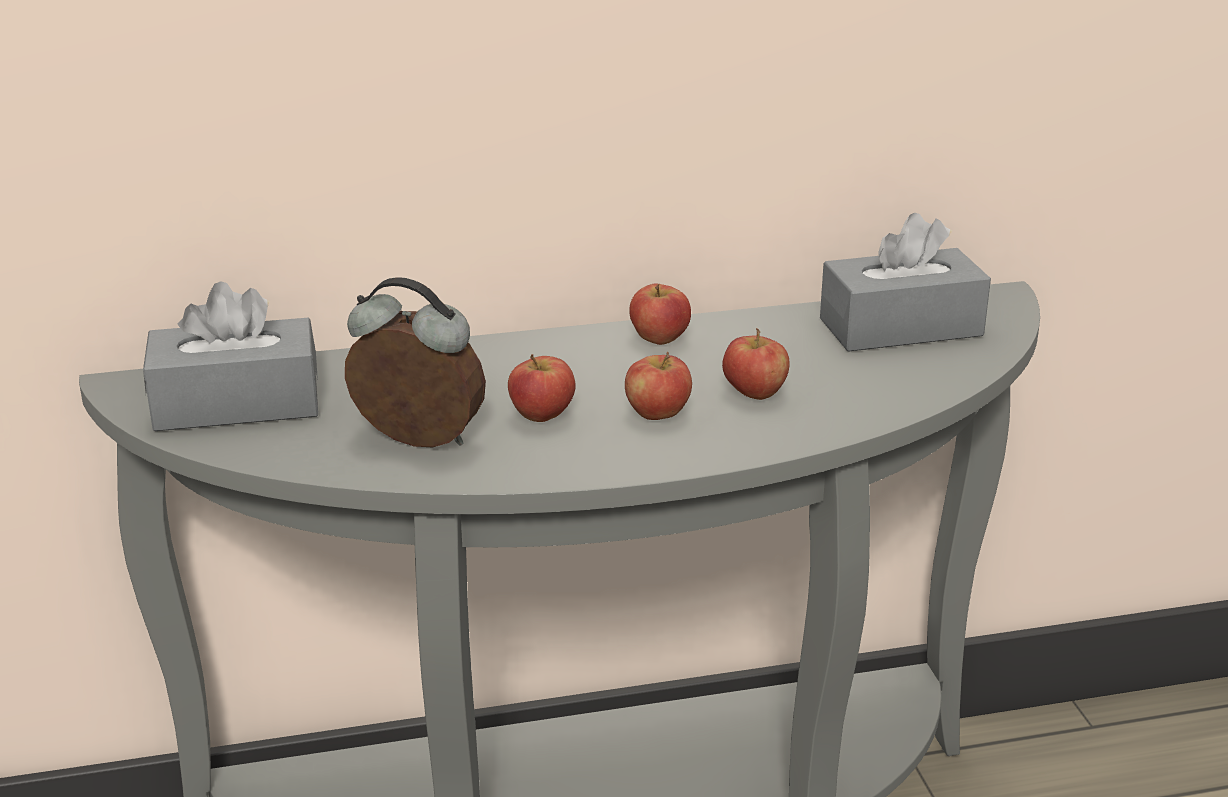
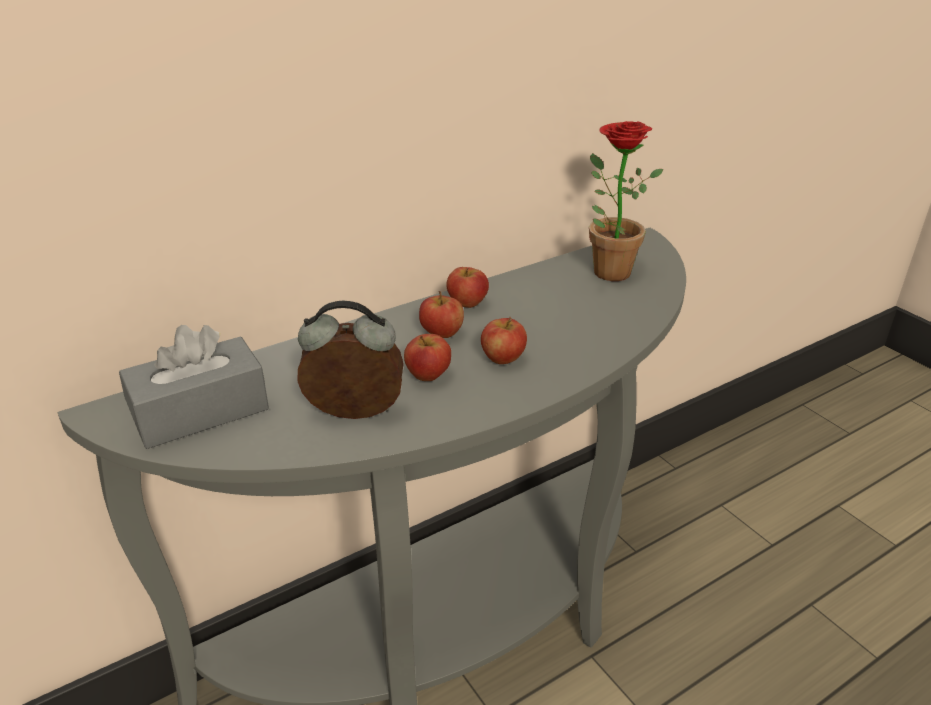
camera: 20 degrees left, 5 degrees up
(754, 393) = (552, 331): apple -> apple (441, 334)
(900, 327) = (605, 269): grey tissue box -> potted plant

